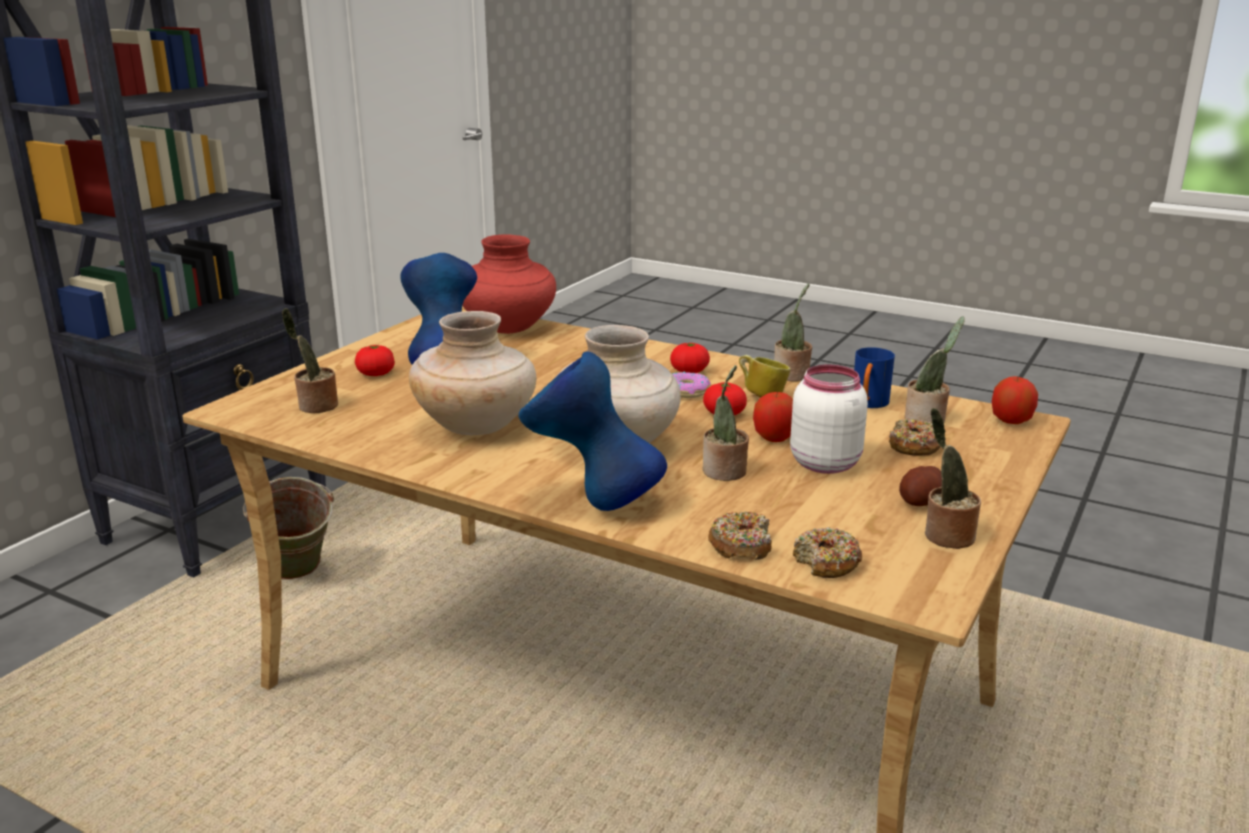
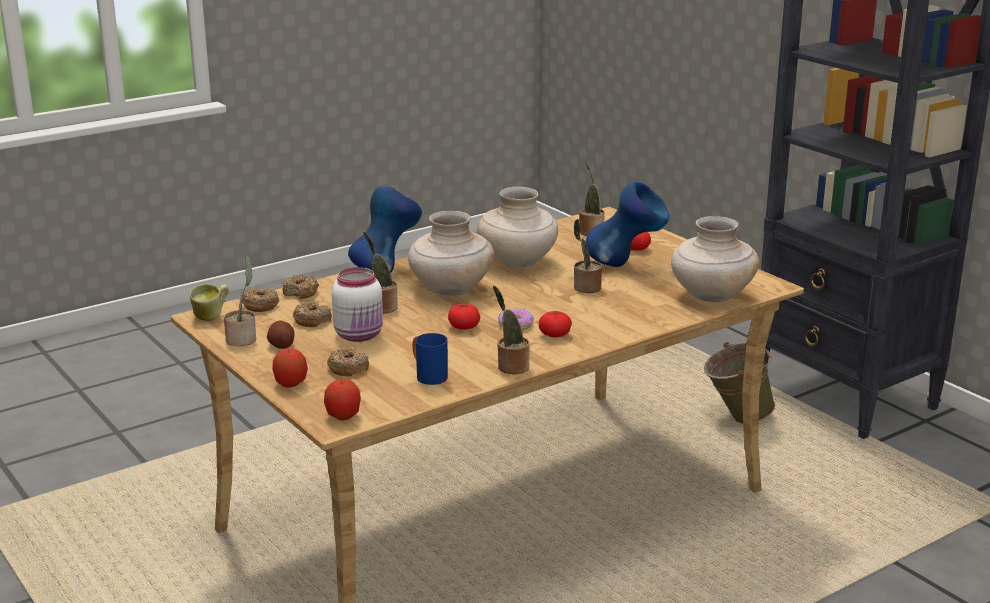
camera: 115 degrees right, 0 degrees up
(508, 328) = (711, 296): red vase -> beige vase
(762, 397) = (481, 346): mug -> mug (211, 317)
(774, 438) = (410, 332): apple -> apple (290, 384)
(822, 506) = (312, 320): none -> donut
(927, 419) = (381, 388): potted plant -> potted plant (585, 288)

